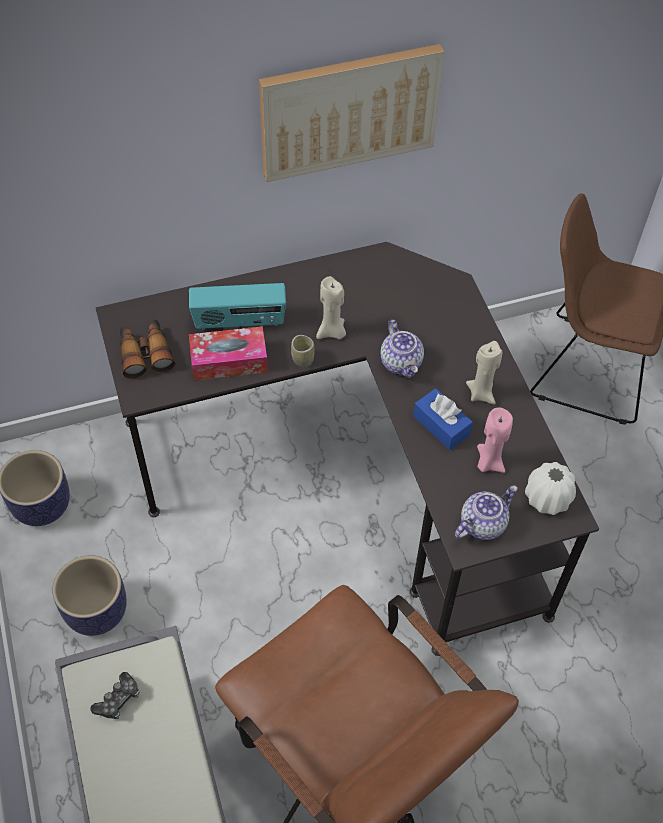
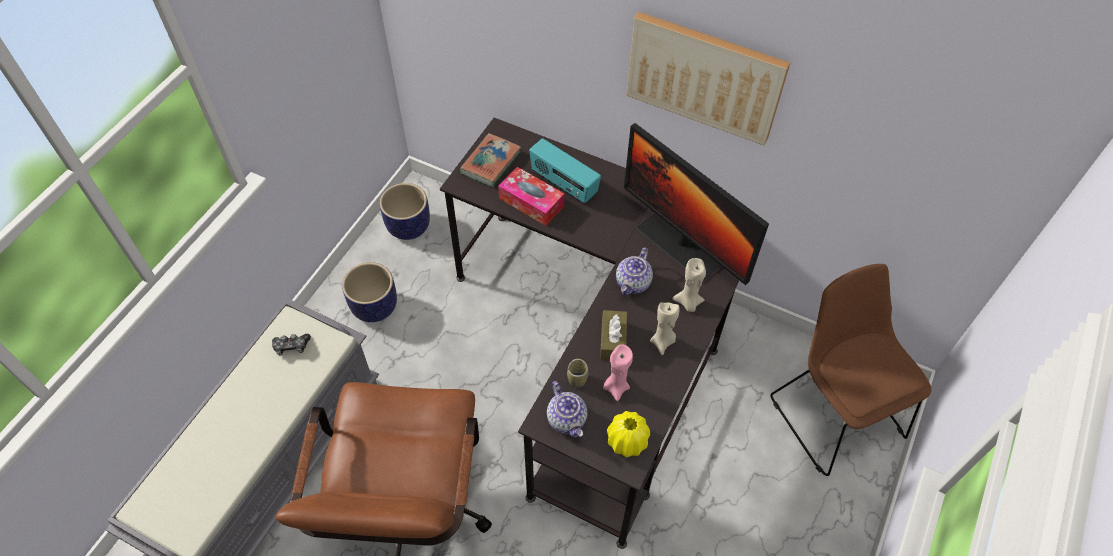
camera: 45 degrees right, 0 degrees up
(145, 353) = (490, 163): binoculars -> book
(303, 359) = (574, 234): cup -> cup (577, 379)
(332, 332) = (611, 231): beige candle -> beige candle (688, 303)
(402, 297) = (682, 244): none -> monitor
(441, 425) = (613, 340): blue tissue box -> brown tissue box
(482, 523) = (567, 419): teapot -> teapot turned 60 degrees clockwise
(547, 498) = (627, 441): white vase -> yellow vase

